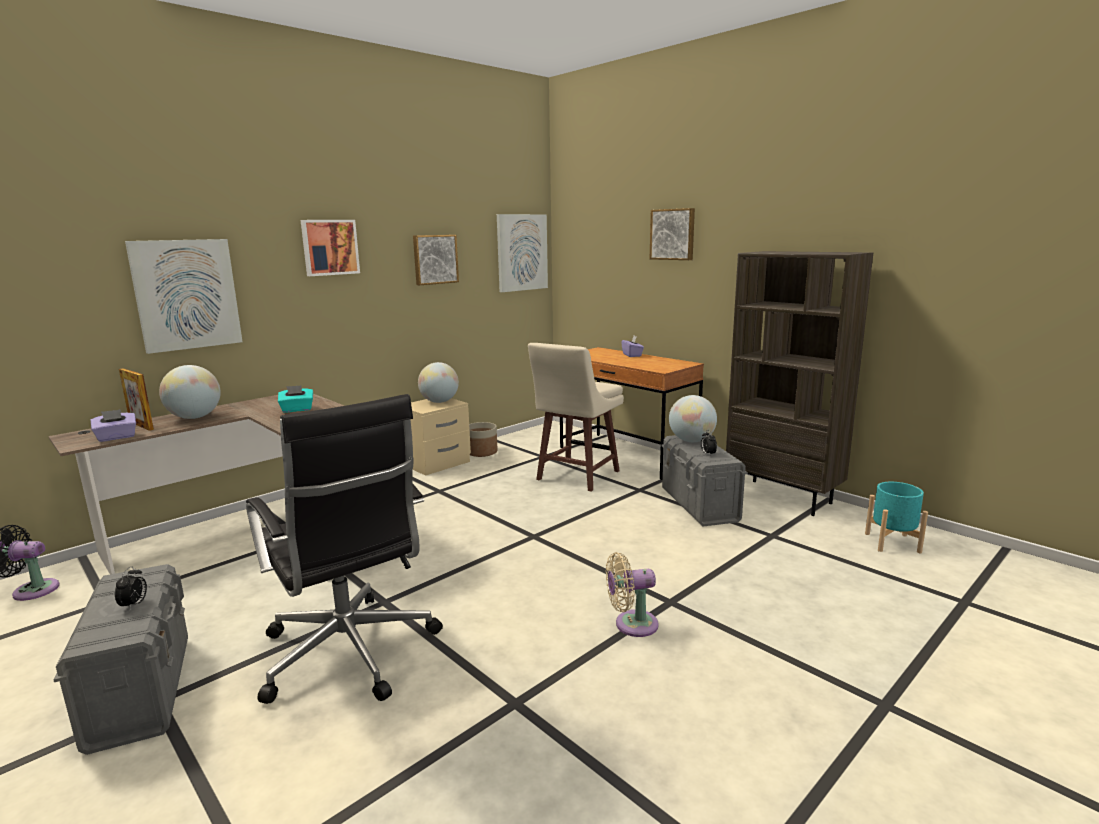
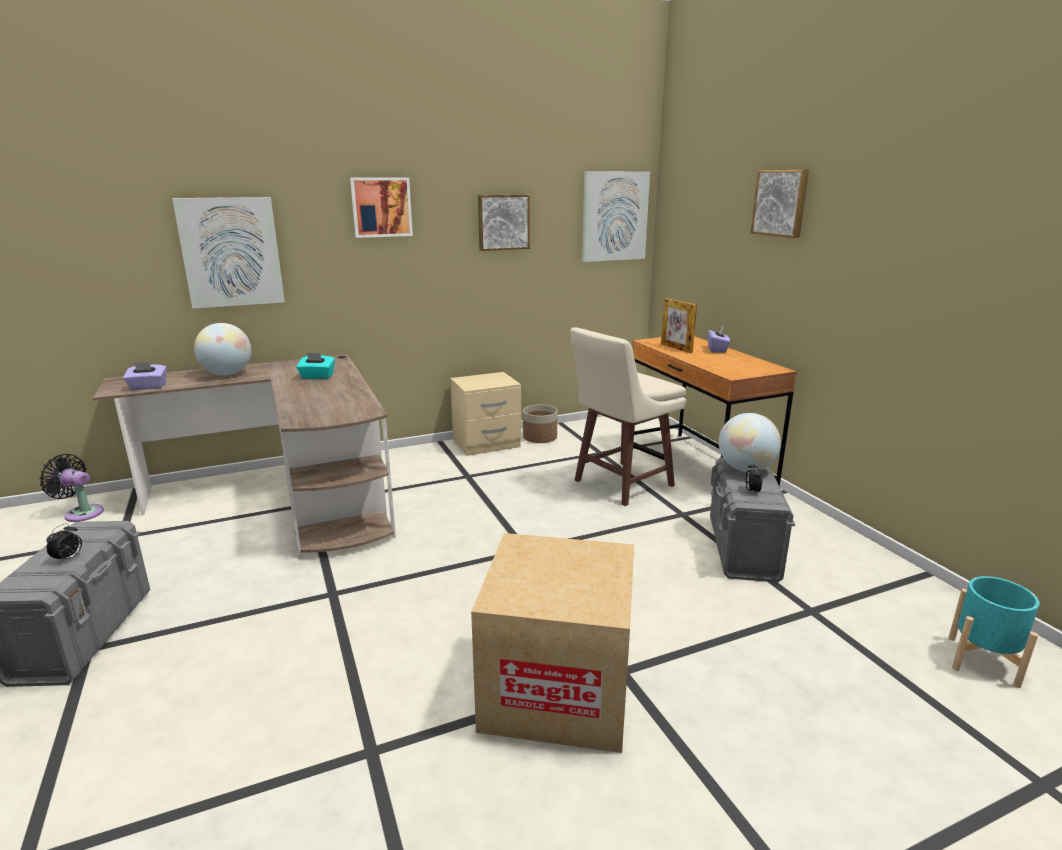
camera: 20 degrees right, 5 degrees up
(141, 425) = (179, 377): picture frame -> picture frame (676, 348)
(349, 654) = (263, 645): black office chair -> none
(439, 402) = (493, 379): globe -> none
(631, 624) = (557, 689): beige fan -> cardboard box
(783, 497) = (862, 559): brown bookcase -> none

